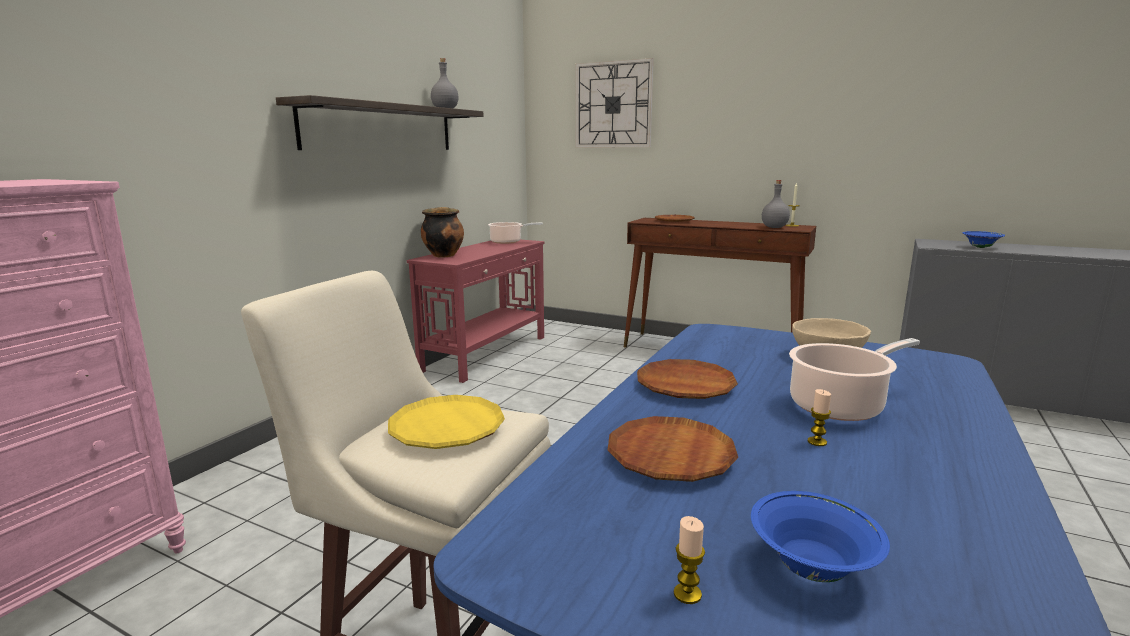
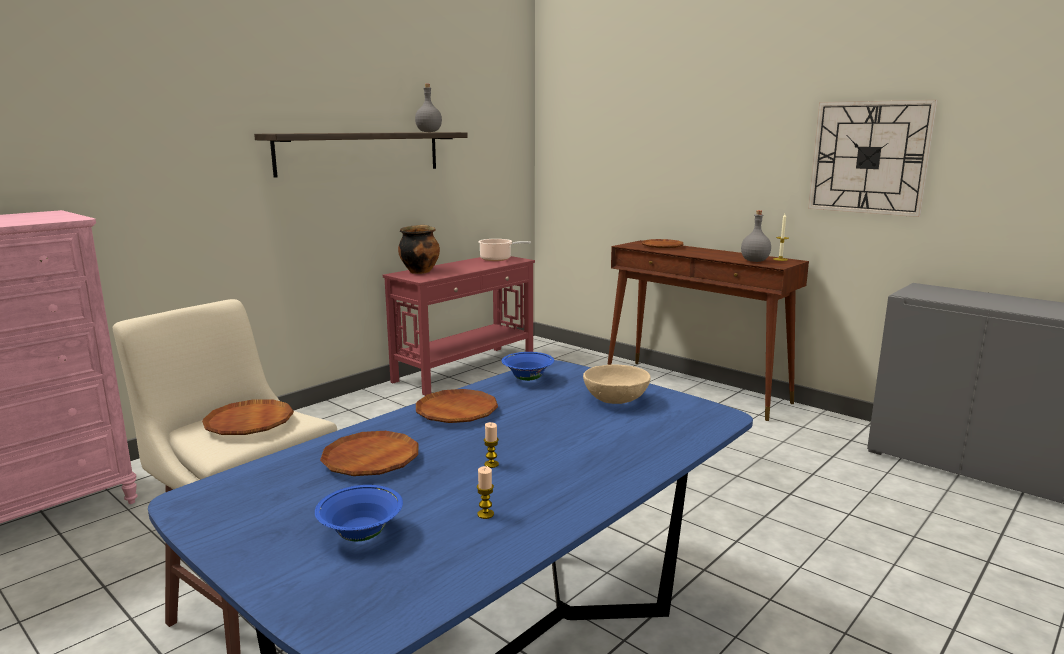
camera: 15 degrees right, 0 degrees up
(447, 429) = (249, 423): yellow plate -> brown plate
(613, 105) = (614, 121): wall clock -> wall clock (869, 157)
(687, 594) = (270, 535): candle -> candle (485, 514)
(840, 405) = (555, 441): cooking pot -> none
(980, 247) = (965, 299): blue bowl -> blue bowl (528, 379)

